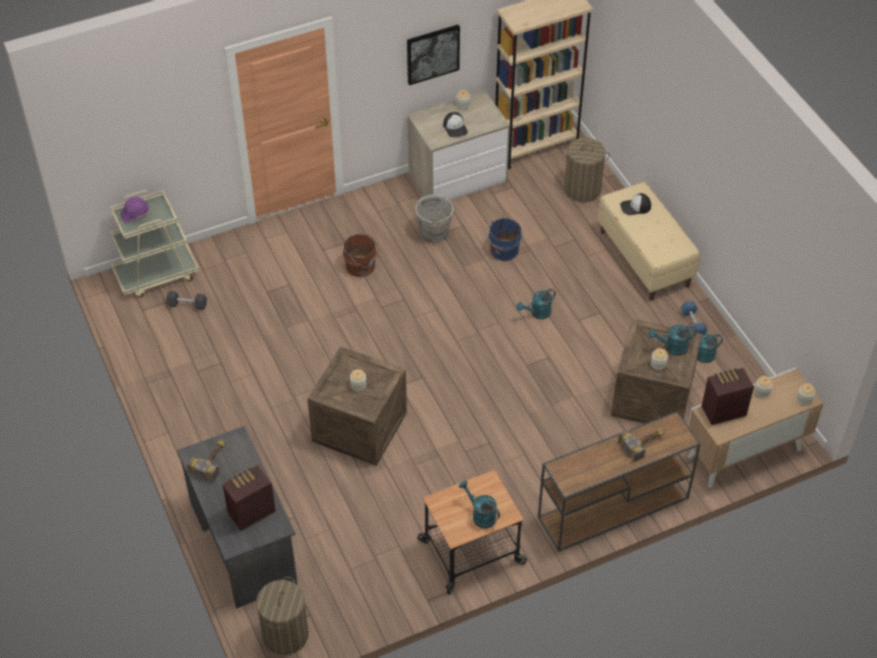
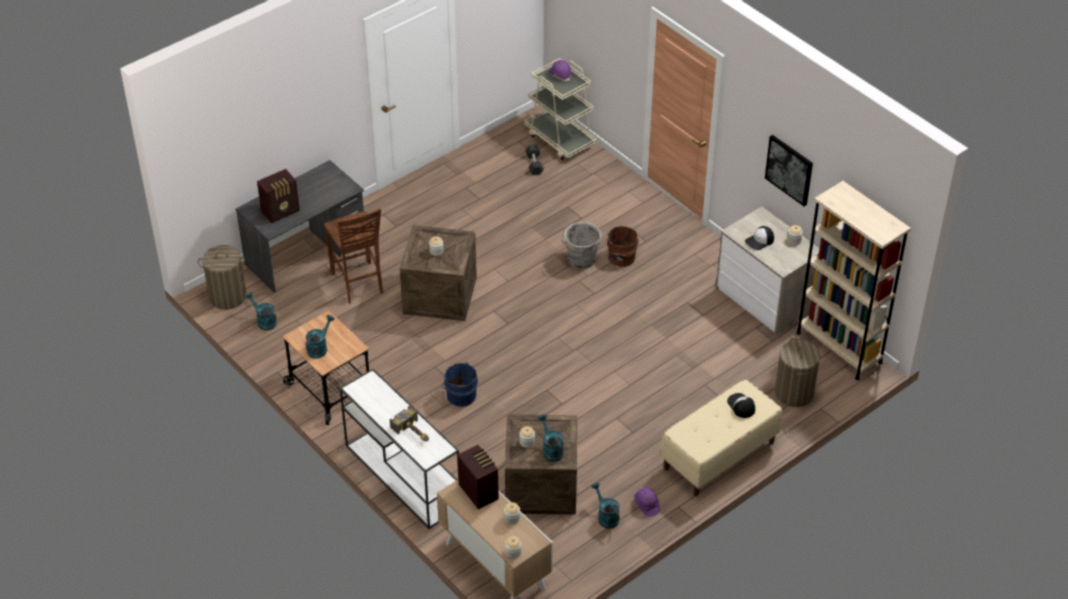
camera: 75 degrees right, 5 degrees down
(212, 460) = (325, 180): hammer -> none
(250, 512) = (281, 211): radio -> radio turned 105 degrees clockwise
(313, 499) = (358, 284): none -> brown chair
(434, 234) = (682, 297): grey bucket -> grey bucket (580, 260)
(503, 251) = (683, 349): blue bucket -> blue bucket (460, 395)
(537, 313) = (613, 387): turquoise watering can -> turquoise watering can (264, 321)
(612, 508) = (401, 476): brown console table -> white console table
(693, 323) = (646, 505): blue dumbbell -> purple hard hat

